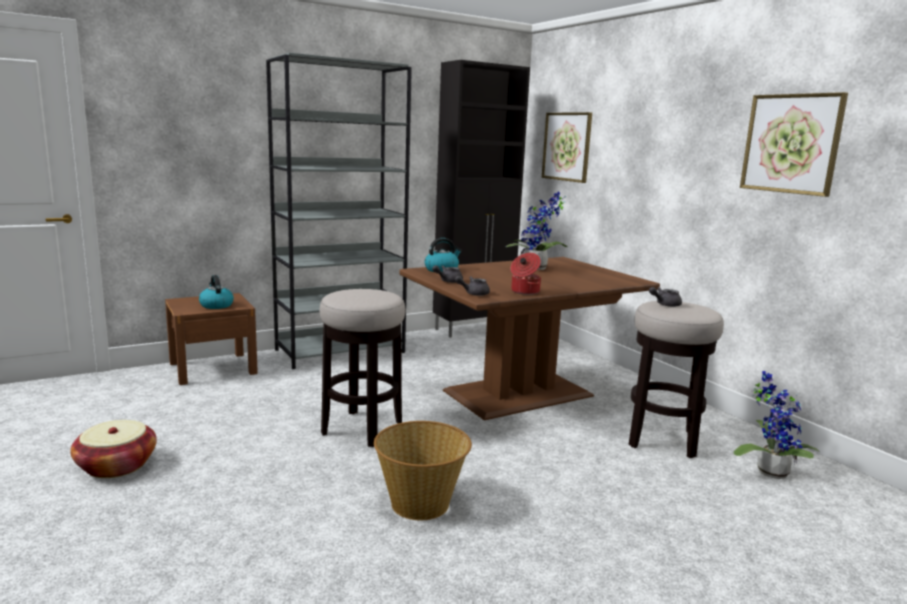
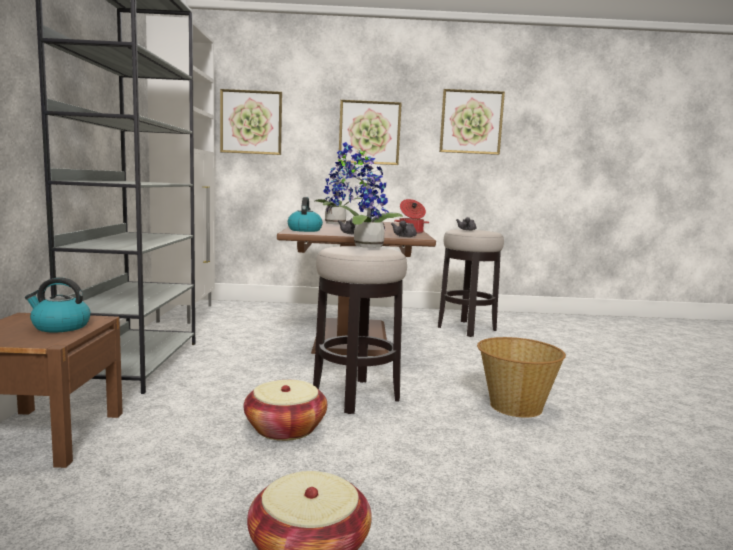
camera: 60 degrees left, 5 degrees down
(274, 420) = (285, 429): none -> basket
(473, 329) = (186, 313): black cabinet -> white cabinet
(665, 159) = (369, 132): none -> picture
(769, 471) = (521, 323): potted plant -> potted plant (364, 246)

